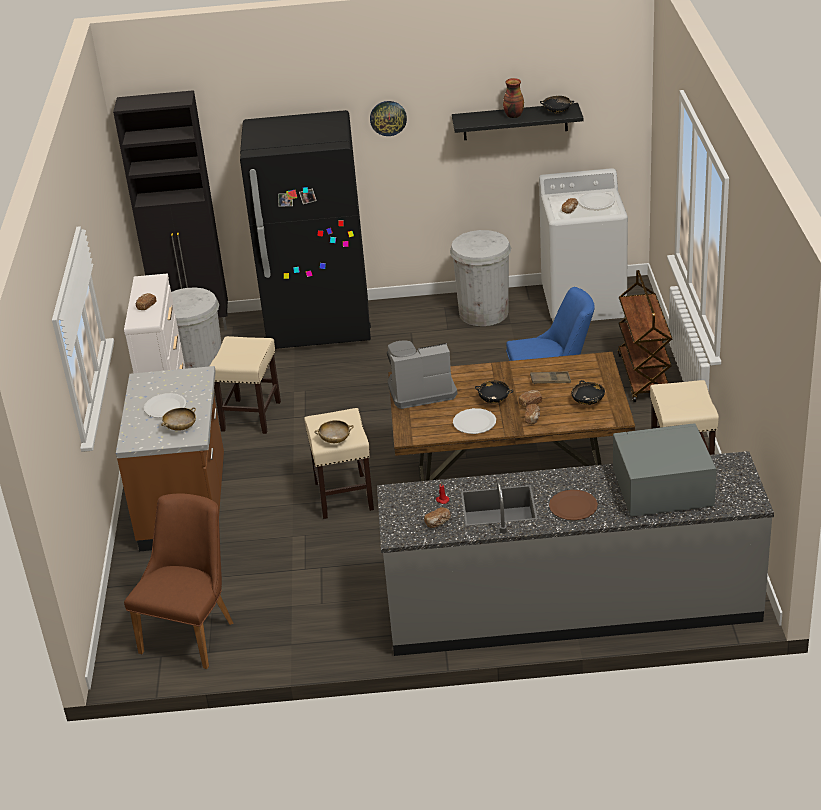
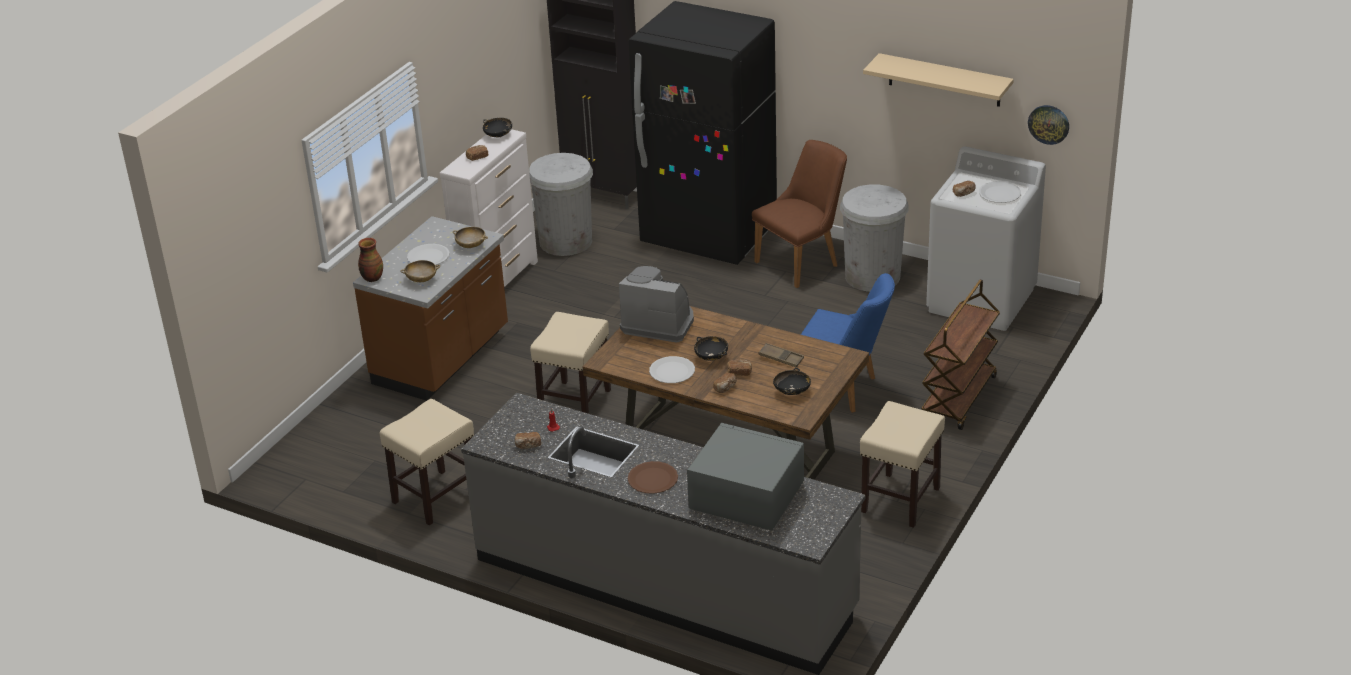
camera: 30 degrees right, 0 degrees up
(193, 631) = (347, 469): brown chair -> brown chair (803, 261)
(251, 415) = (570, 298): beige stool -> beige stool (436, 496)
(335, 440) = (557, 342): beige bowl -> beige bowl (471, 245)
(388, 118) = (814, 39): wall clock -> wall clock (1048, 124)
(513, 115) = (934, 73): vase -> vase (372, 278)
(515, 121) = (944, 80): black shelf -> beige shelf
(557, 112) = (980, 82): black bowl -> black bowl (498, 135)

